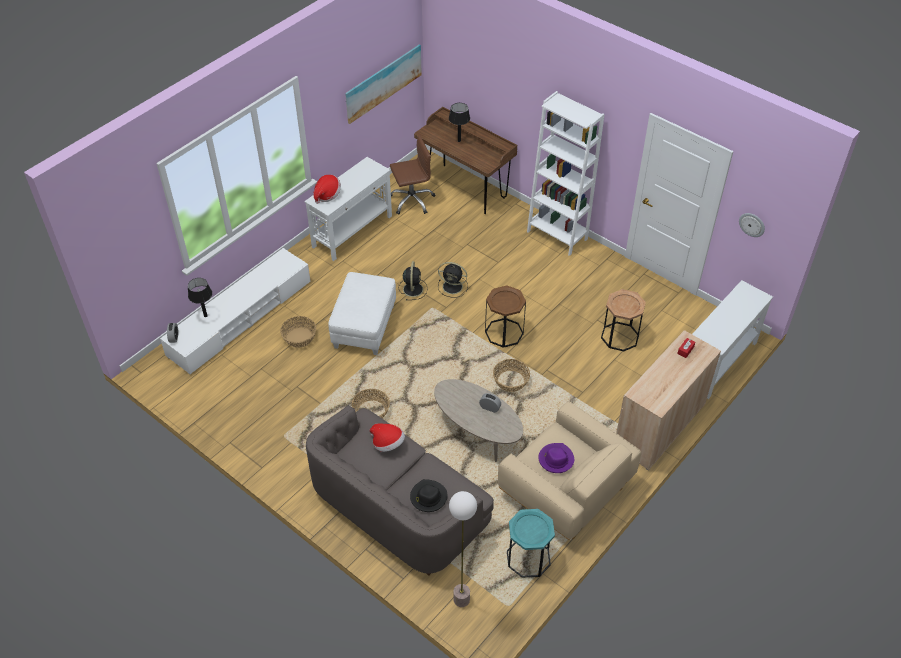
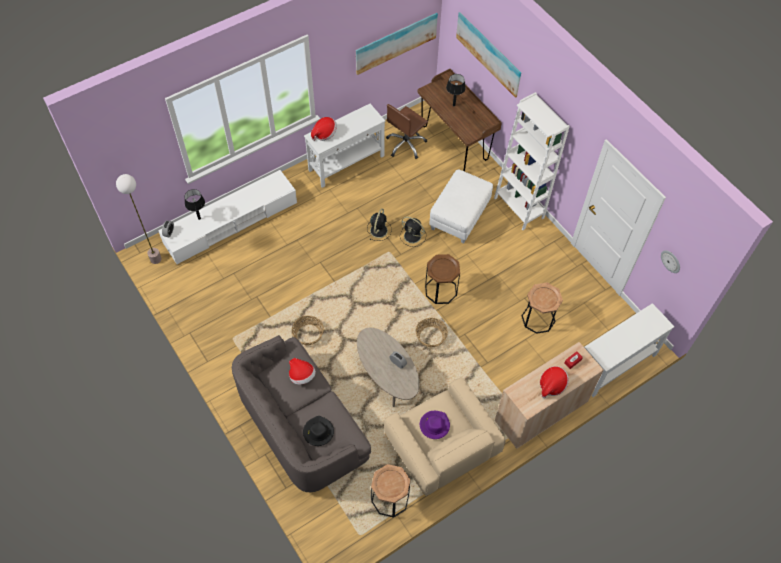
camera: 15 degrees right, 10 degrees up
(299, 337) = (272, 252): basket -> none
(364, 327) = (327, 255): white ottoman -> white ottoman (459, 216)
(412, 200) = (406, 144): brown office chair -> brown office chair turned 135 degrees clockwise
(461, 599) = (325, 519): floor lamp -> floor lamp (155, 259)
(491, 69) = (489, 53): none -> picture
(528, 558) = (390, 498): turquoise side table -> brown side table
(673, 378) = (551, 385): none -> hat

